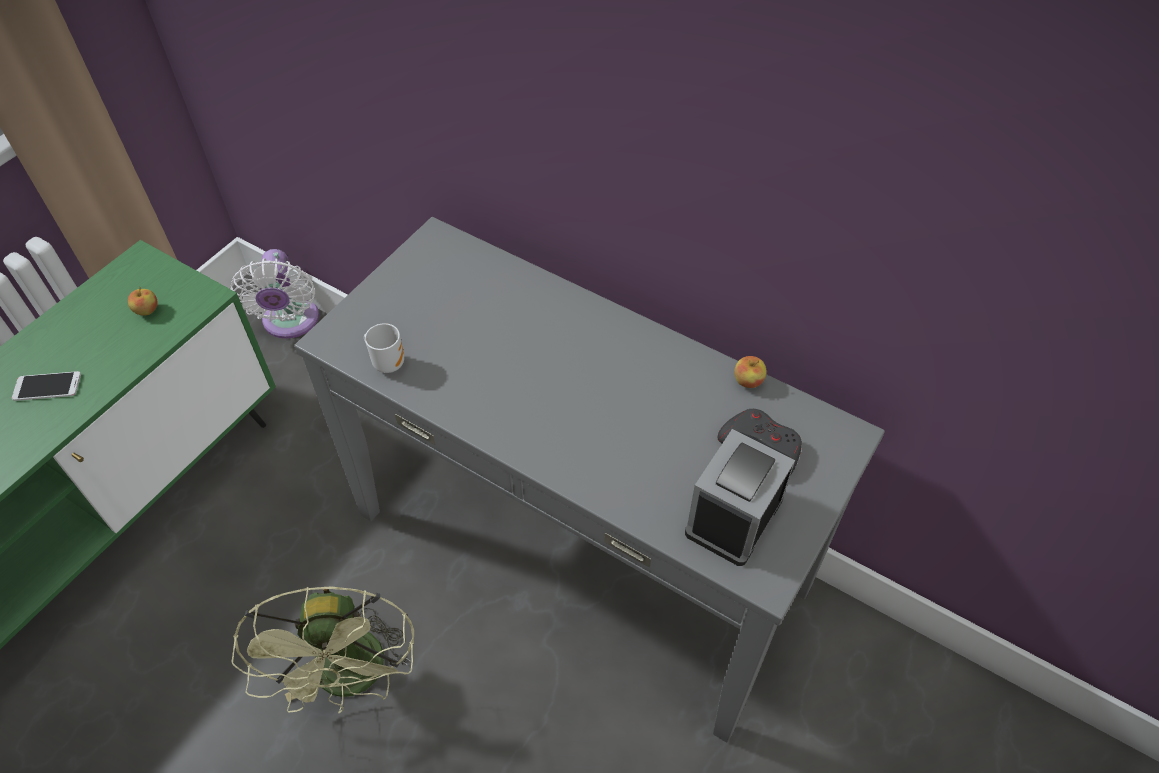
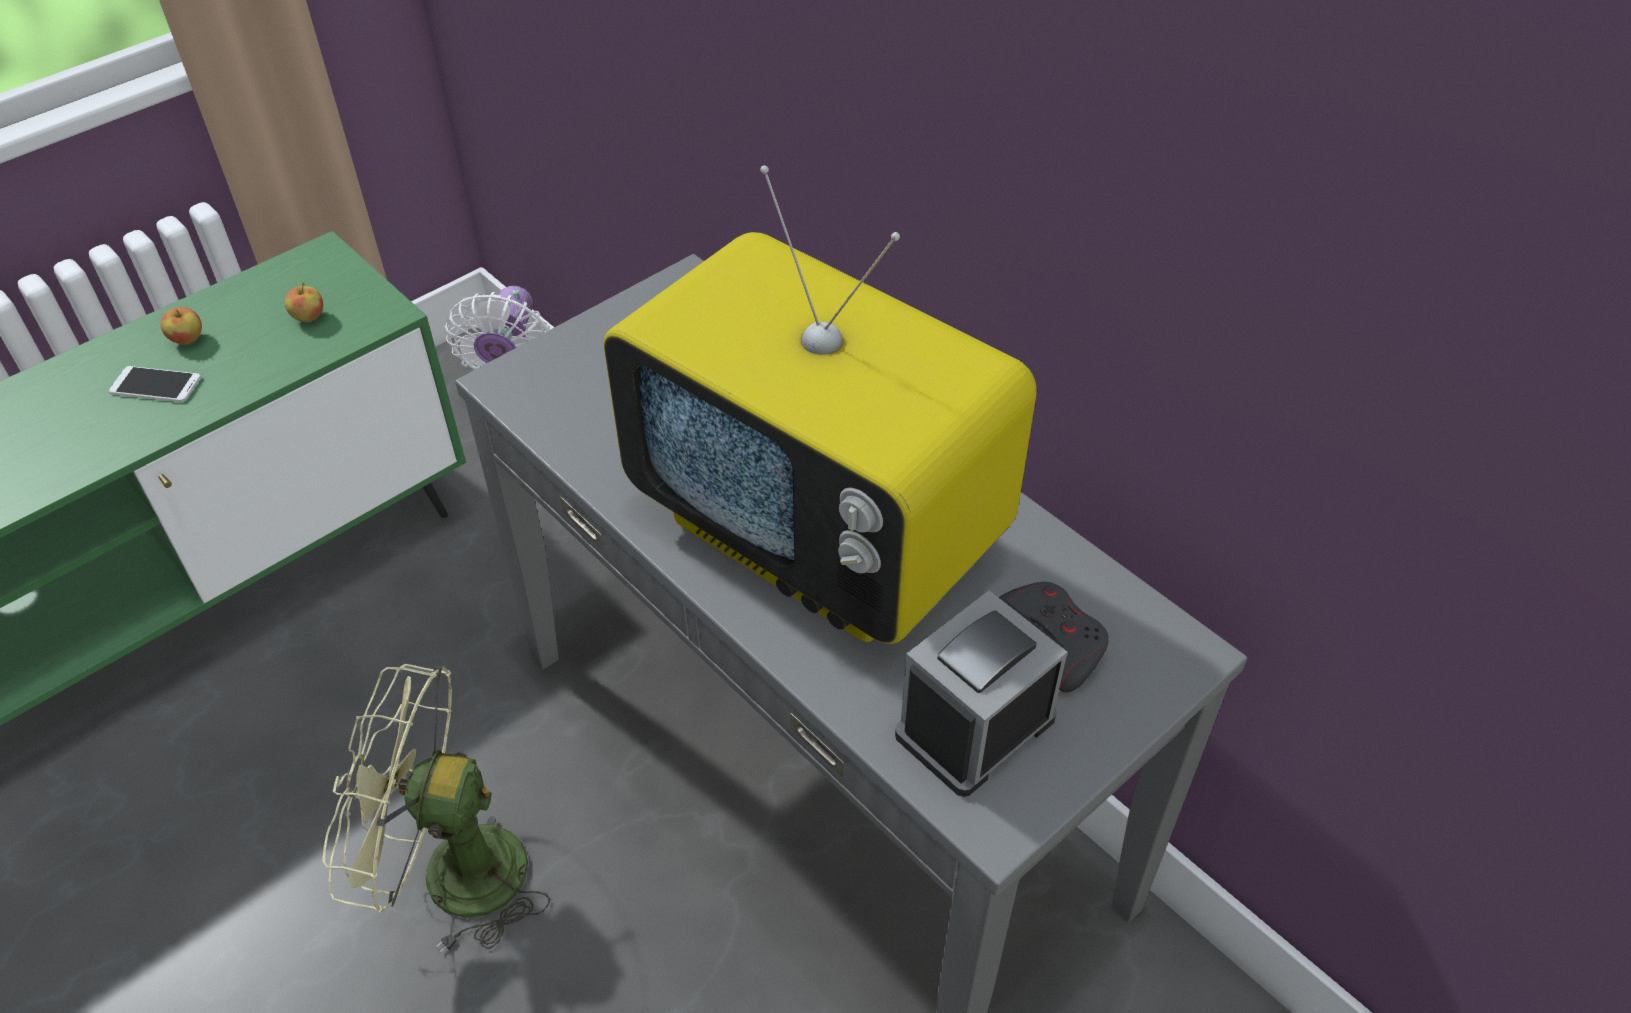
camera: 15 degrees right, 5 degrees down
(353, 679) = (451, 873): green fan -> green fan turned 90 degrees clockwise
(388, 363) = (567, 425): mug -> none
(592, 406) = (823, 535): none -> television
(748, 381) = (1060, 547): apple -> apple (187, 339)

